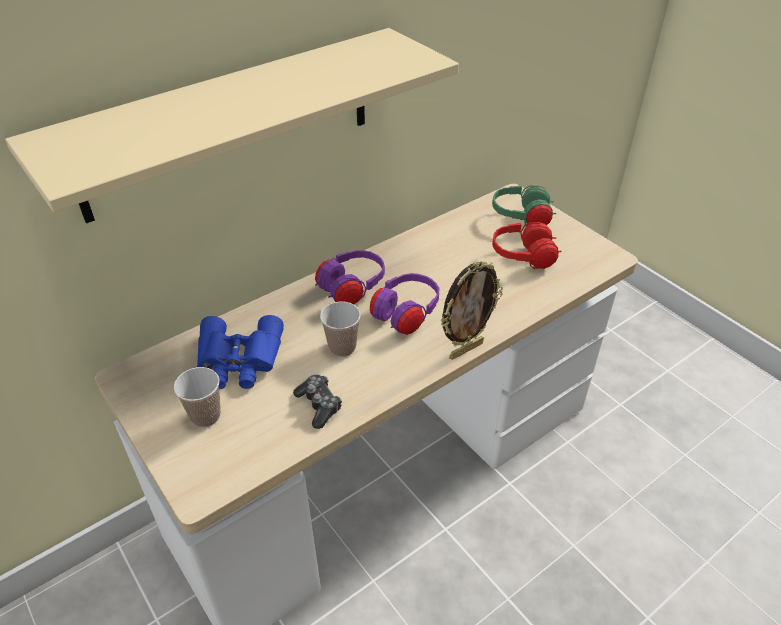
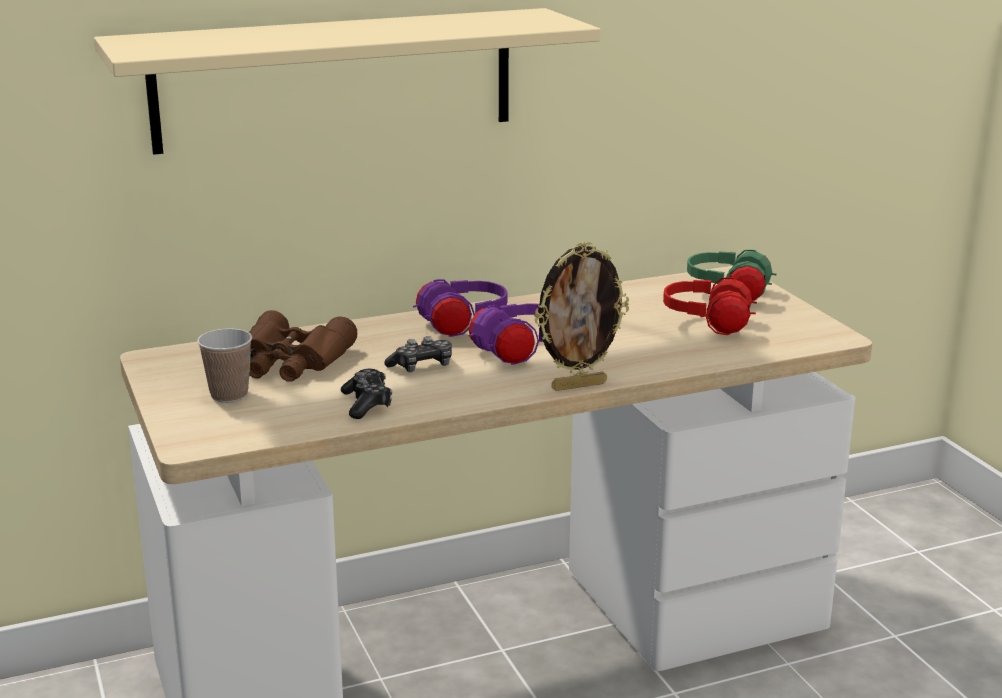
camera: 15 degrees right, 20 degrees down
(239, 360) = (291, 362): blue binoculars -> brown binoculars
(342, 347) = (422, 366): cup -> game controller

